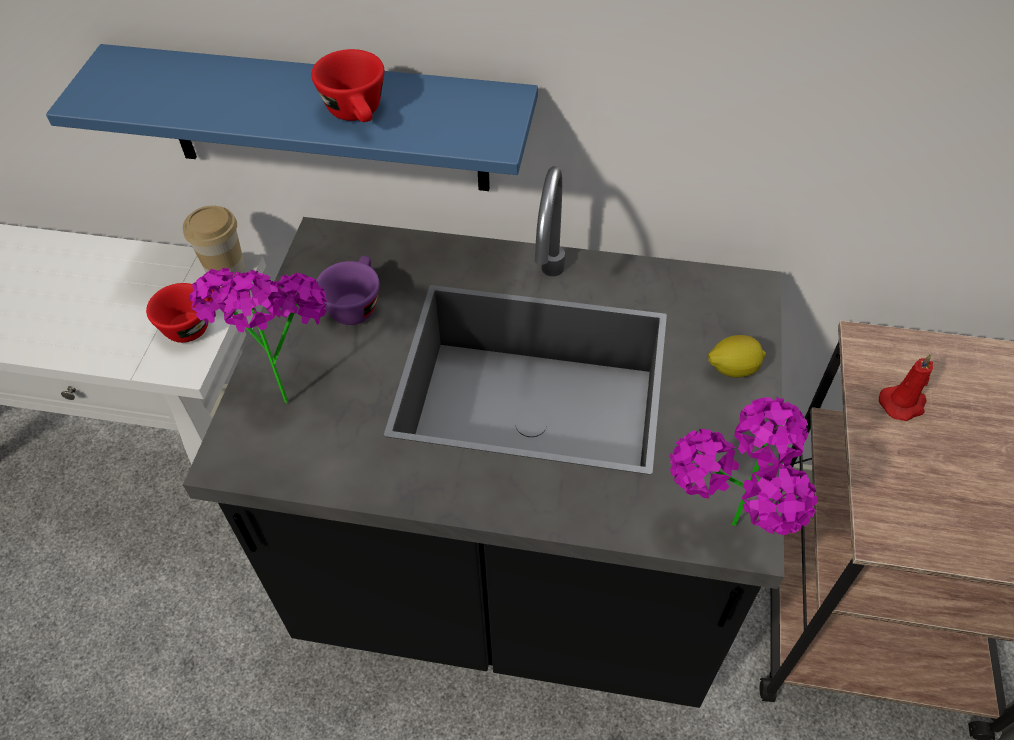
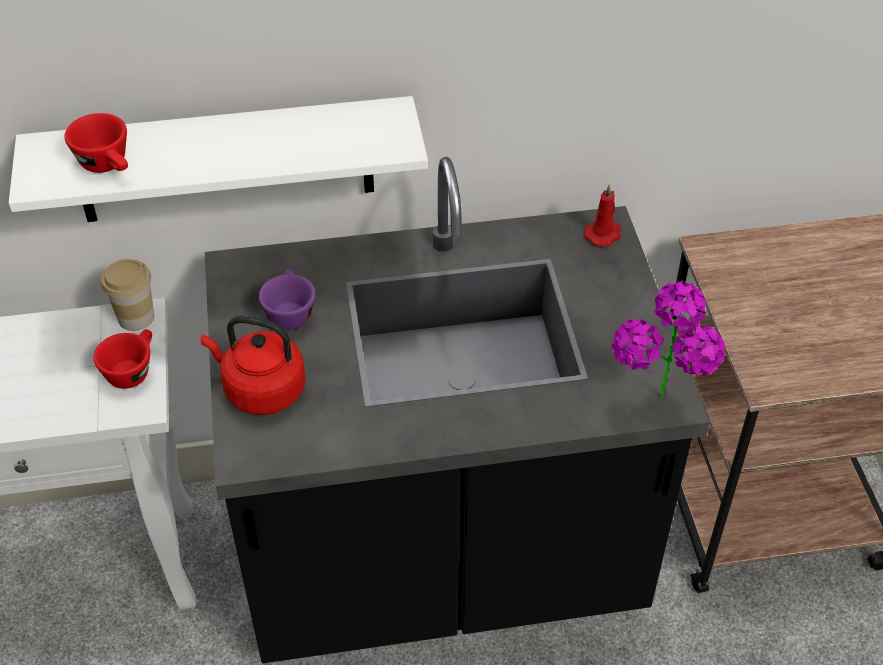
camera: 20 degrees left, 5 degrees down
(283, 385) = (260, 390): potted plant -> red kettle
(324, 120) = (225, 160): blue shelf -> white shelf
(358, 114) = (281, 148): red cup -> red cup (108, 165)
(732, 369) = (617, 288): lemon -> none
(903, 403) = (748, 287): red candle -> red candle (604, 234)

